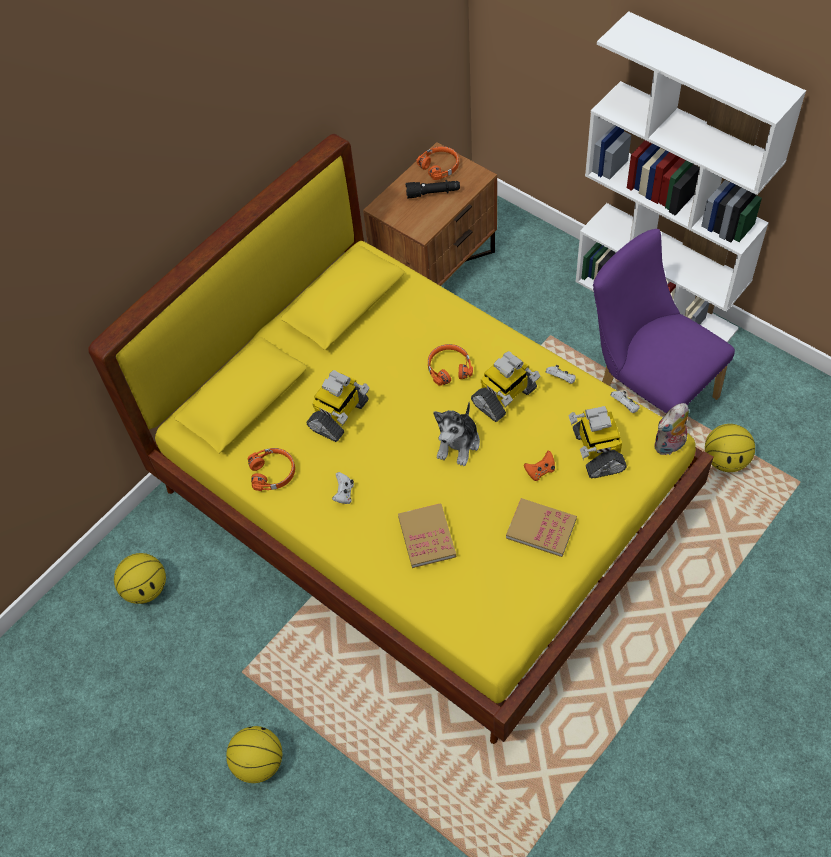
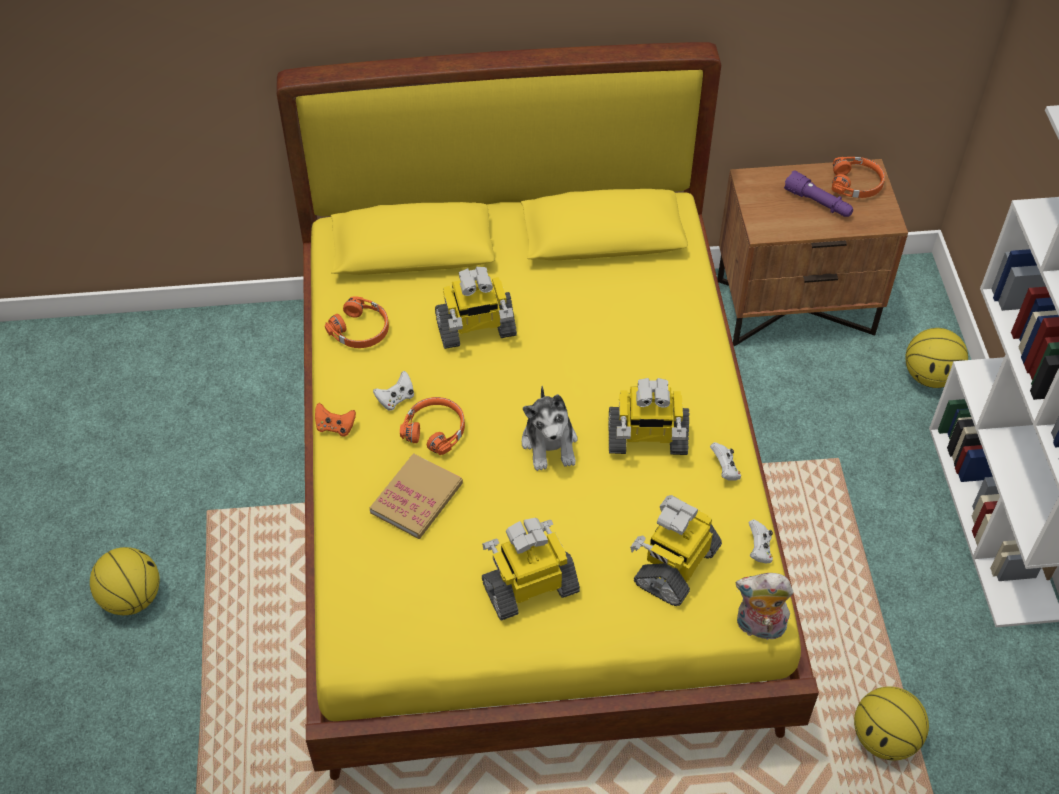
camera: 40 degrees right, 5 degrees down
(146, 588) = (218, 374): basketball -> basketball (930, 376)
(433, 193) = (818, 203): black flashlight -> purple flashlight
(449, 367) = (627, 368): orange headphones -> orange headphones (435, 429)
(458, 443) = (550, 443): plush toy -> plush toy turned 75 degrees counterclockwise
(540, 471) = (596, 535): orange game controller -> orange game controller (335, 427)
(541, 528) = (530, 587): book -> toy robot
(648, 393) = (877, 599): purple chair -> none

